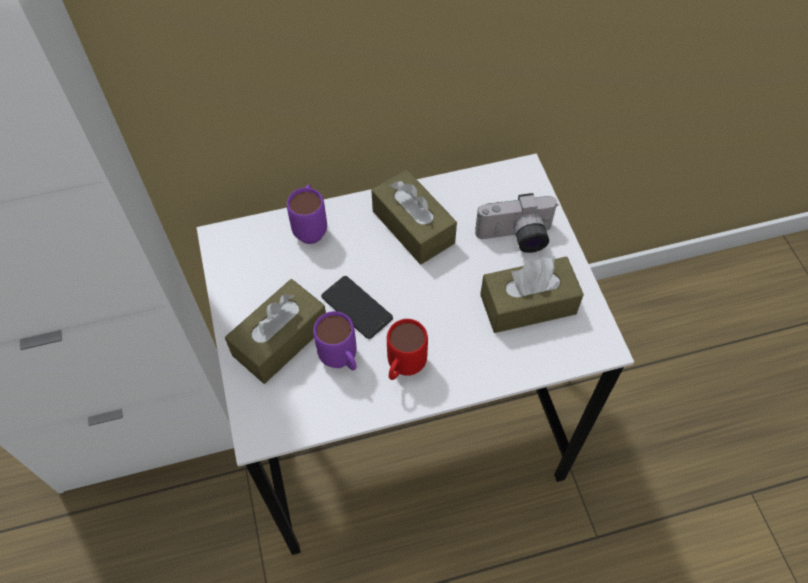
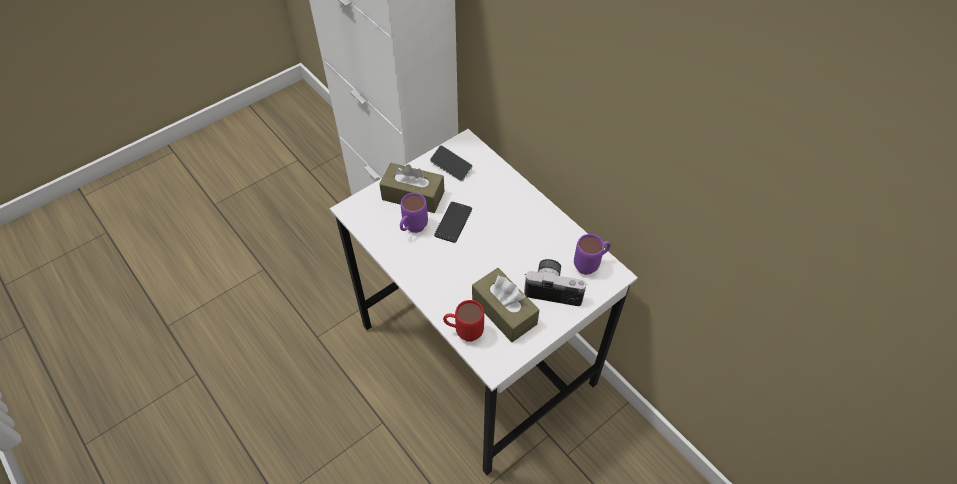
camera: 65 degrees right, 5 degrees down
(256, 273) = (451, 167): none -> phone
(311, 228) = (498, 179): purple mug -> purple mug (590, 265)
(403, 370) = (422, 261): red mug -> red mug (463, 332)
(413, 227) = (529, 228): brown tissue box -> none
(516, 238) = (554, 288): camera -> camera turned 135 degrees clockwise

